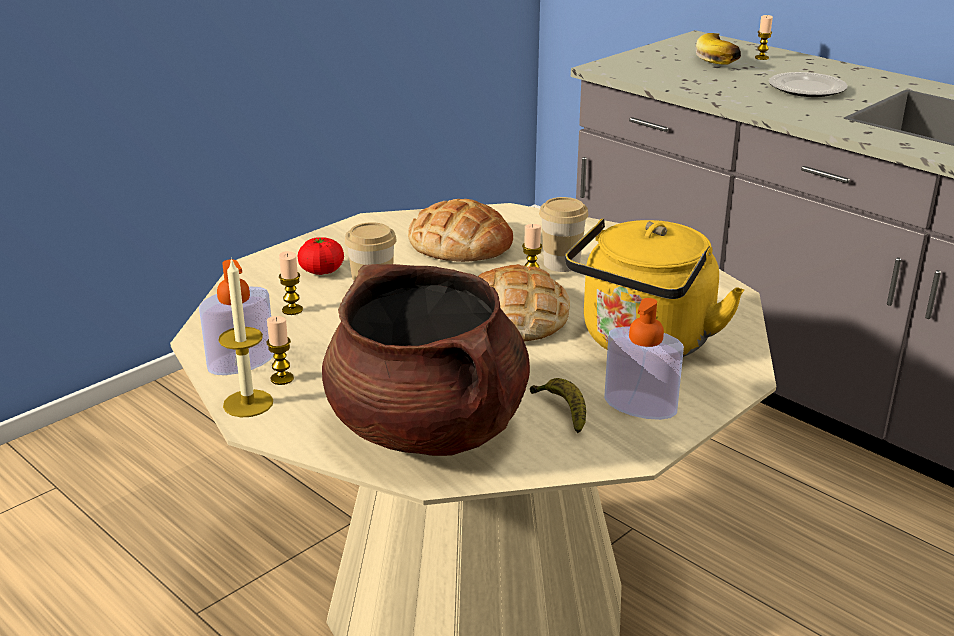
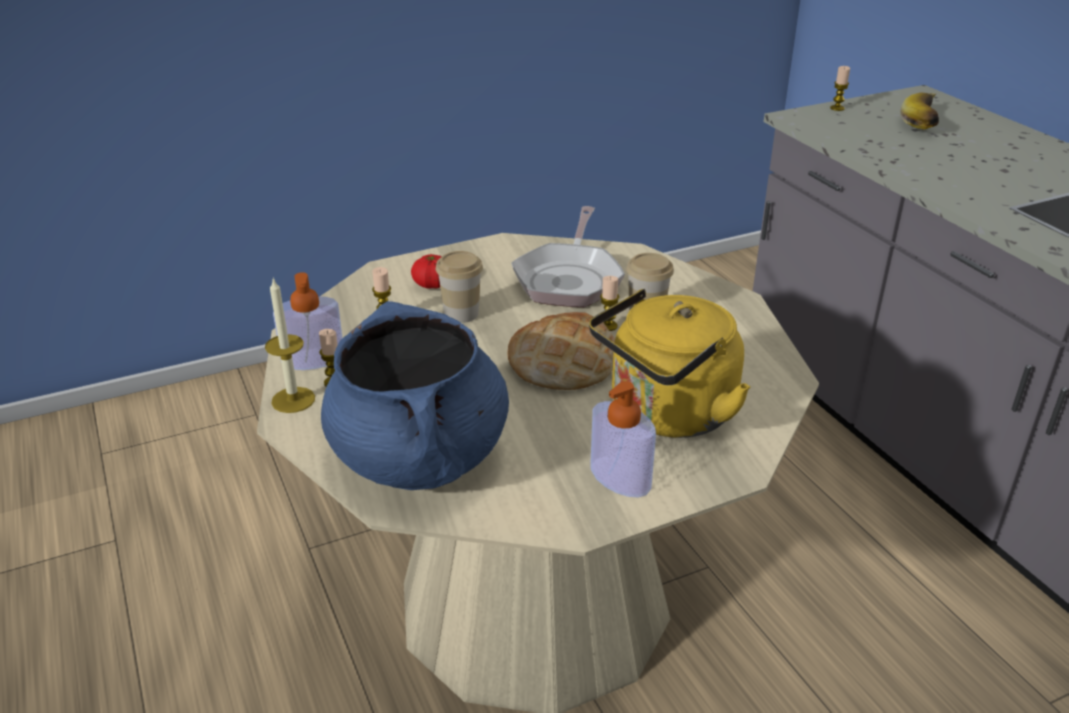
camera: 20 degrees right, 5 degrees up
(428, 428) = (420, 457): brown cooking pot -> blue cooking pot
(461, 243) = (569, 278): bread -> frying pan
(562, 412) = (545, 468): banana -> none
(761, 58) = (972, 125): candle -> candle (837, 108)
(807, 89) = (994, 168): plate -> none

